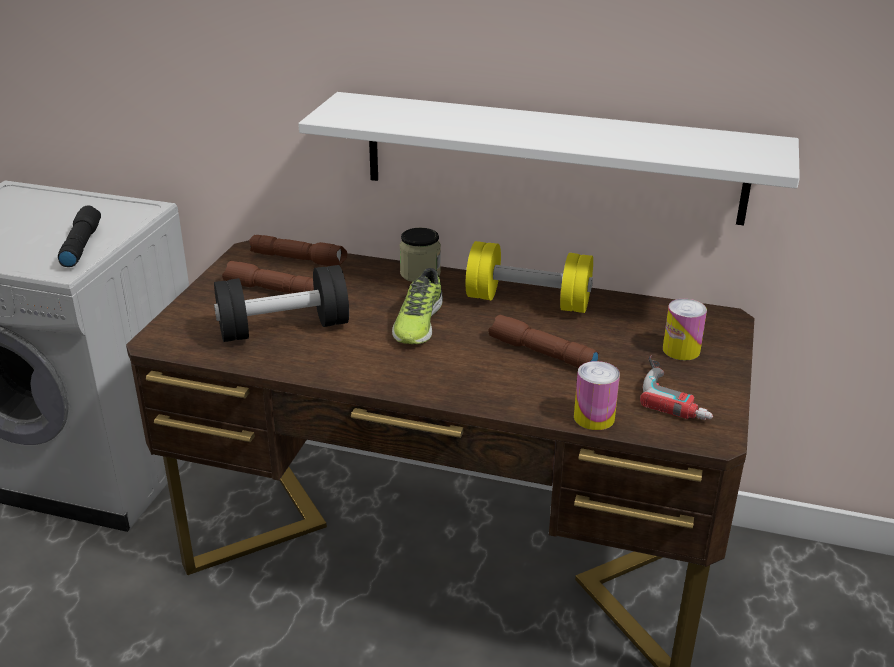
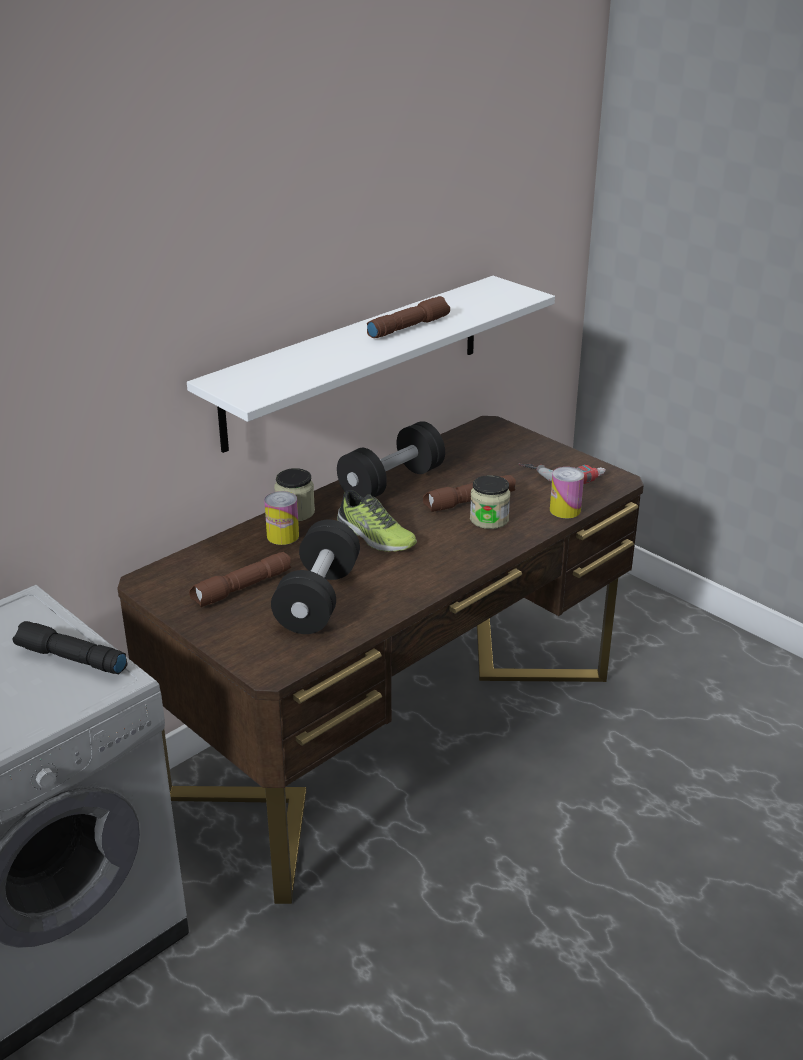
camera: 60 degrees left, 0 degrees up
(299, 259) = (197, 561): brown flashlight -> brown flashlight (408, 327)
(518, 375) = (489, 519): none -> jar
(528, 301) = (391, 483): yellow dumbbell -> black dumbbell
(681, 350) = (513, 453): can -> can (283, 536)

